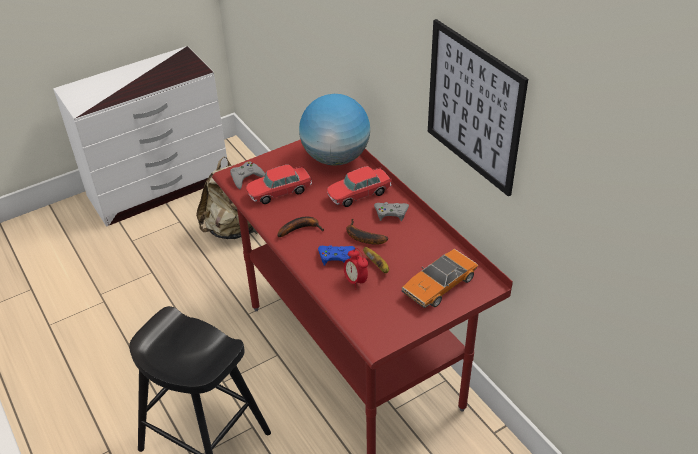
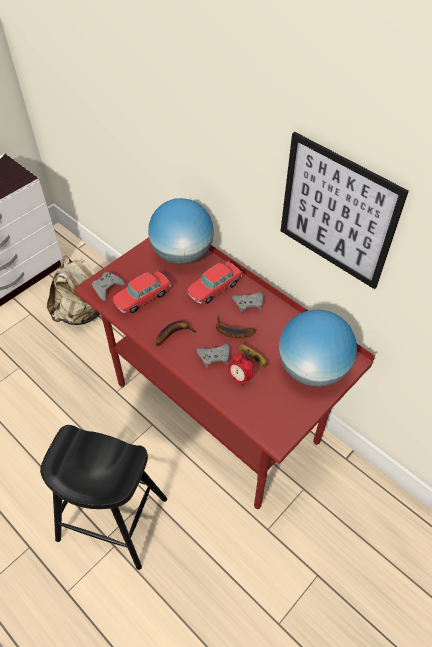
camera: 15 degrees left, 10 degrees up
(336, 257) = (214, 356): blue game controller -> grey game controller
(439, 285) = (312, 369): toy car -> globe

